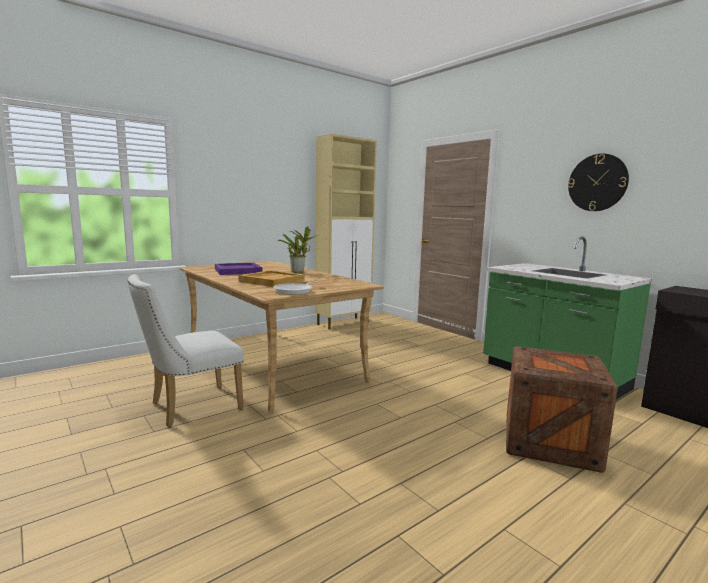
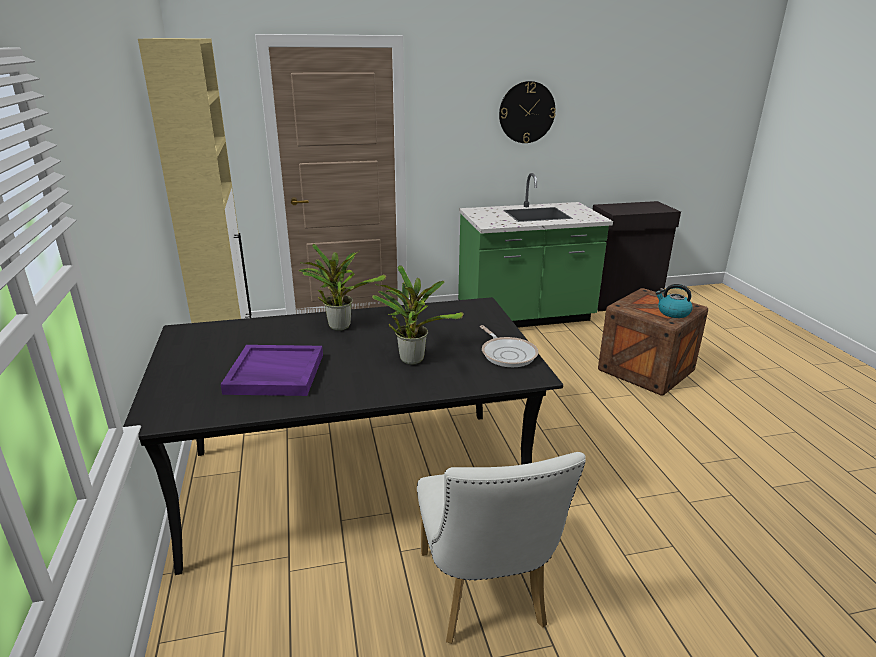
camera: 65 degrees left, 15 degrees up
(271, 363) = (355, 481): beige dining table -> black dining table
(272, 281) = (411, 358): beige tray -> potted plant
(554, 368) = (673, 313): none -> kettle

